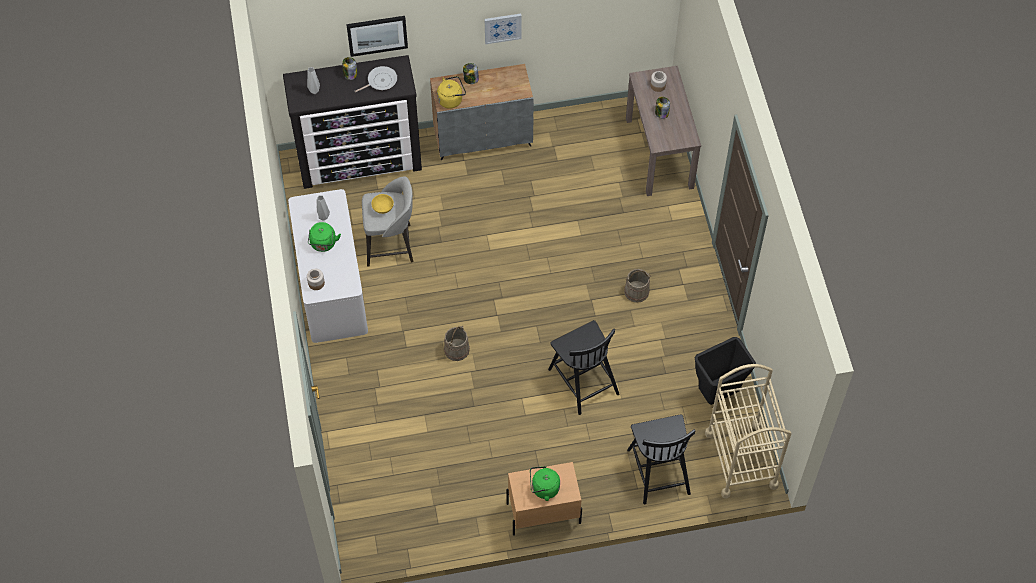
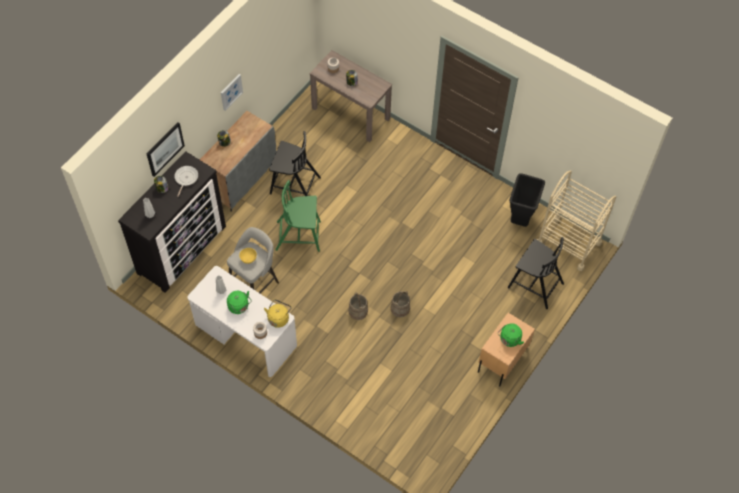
camera: 45 degrees left, 0 degrees up
(451, 99) = (226, 162): yellow kettle -> yellow kettle (279, 318)
(479, 233) = (299, 236): none -> green chair
(583, 380) = (444, 270): black chair -> black chair (294, 185)
(636, 292) = (420, 198): beige bucket -> beige bucket (400, 308)

